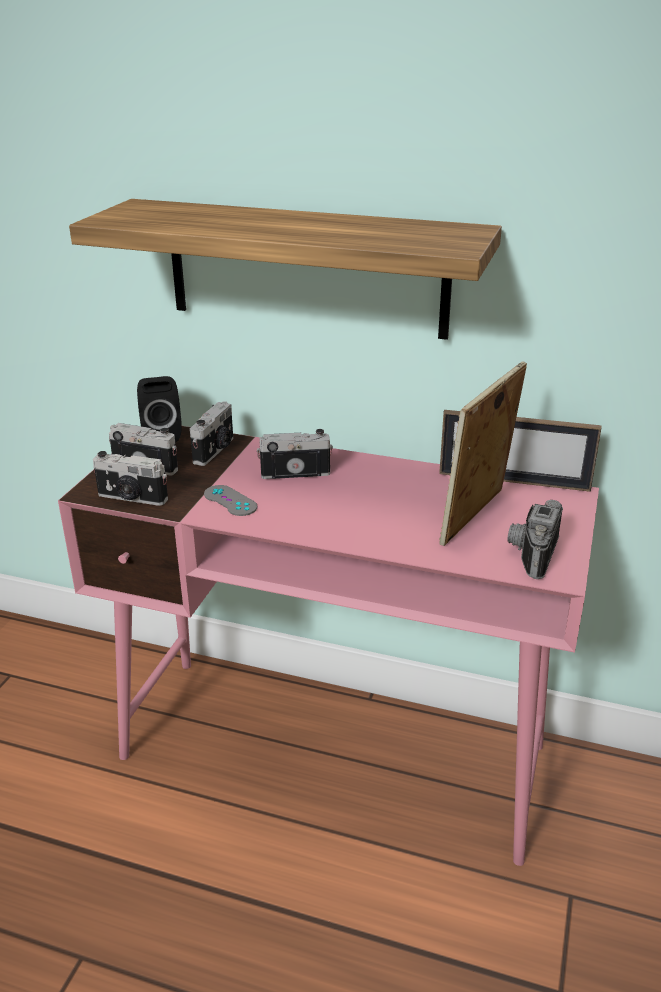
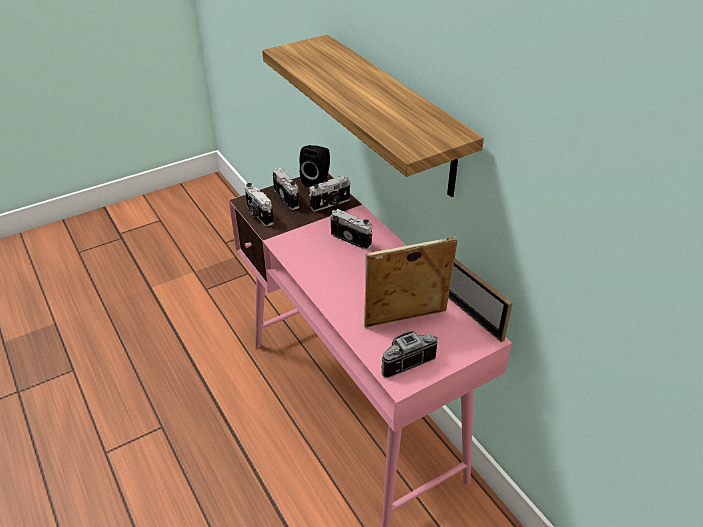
camera: 40 degrees right, 10 degrees up
(230, 501) = (299, 240): grey game controller -> none

